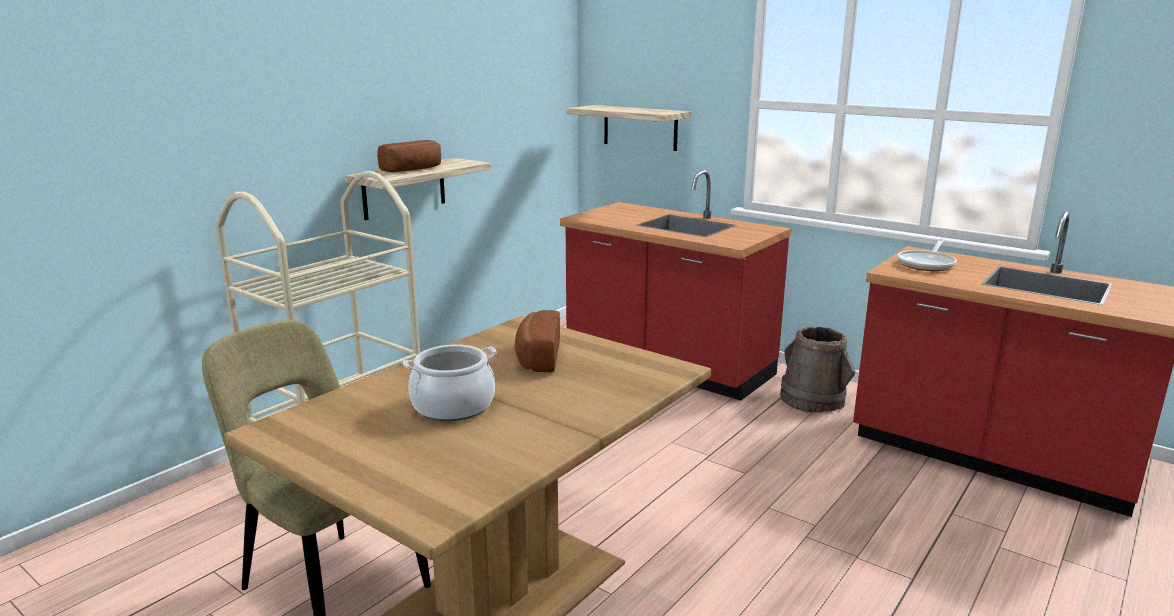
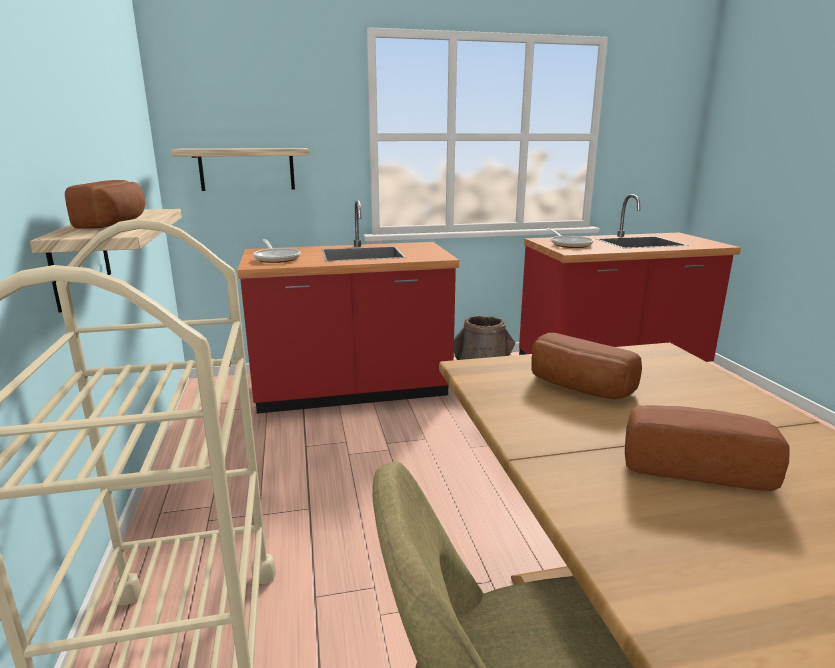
camera: 50 degrees left, 0 degrees up
(453, 406) = (693, 466): cooking pot -> bread
(611, 215) = (276, 258): none -> frying pan

